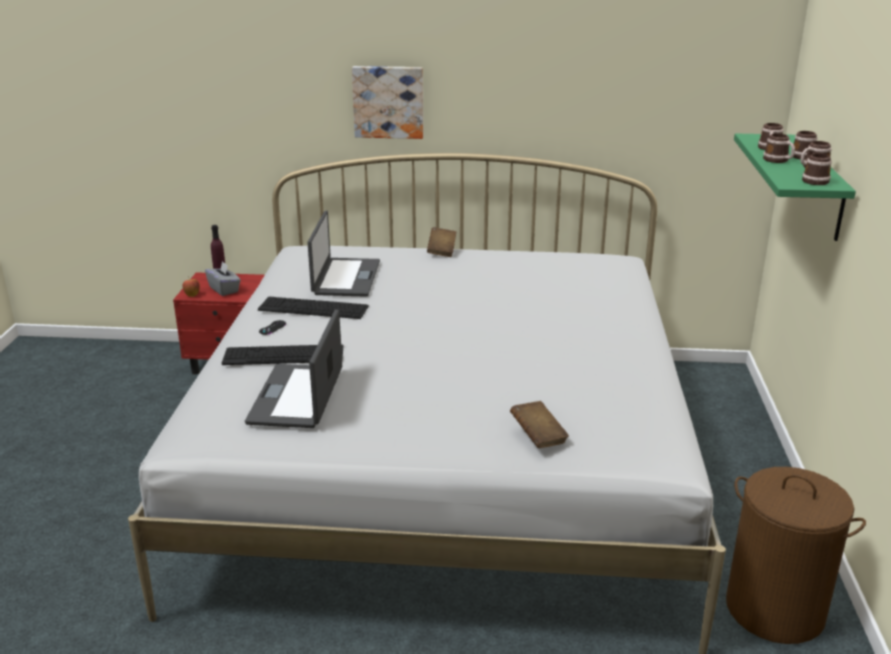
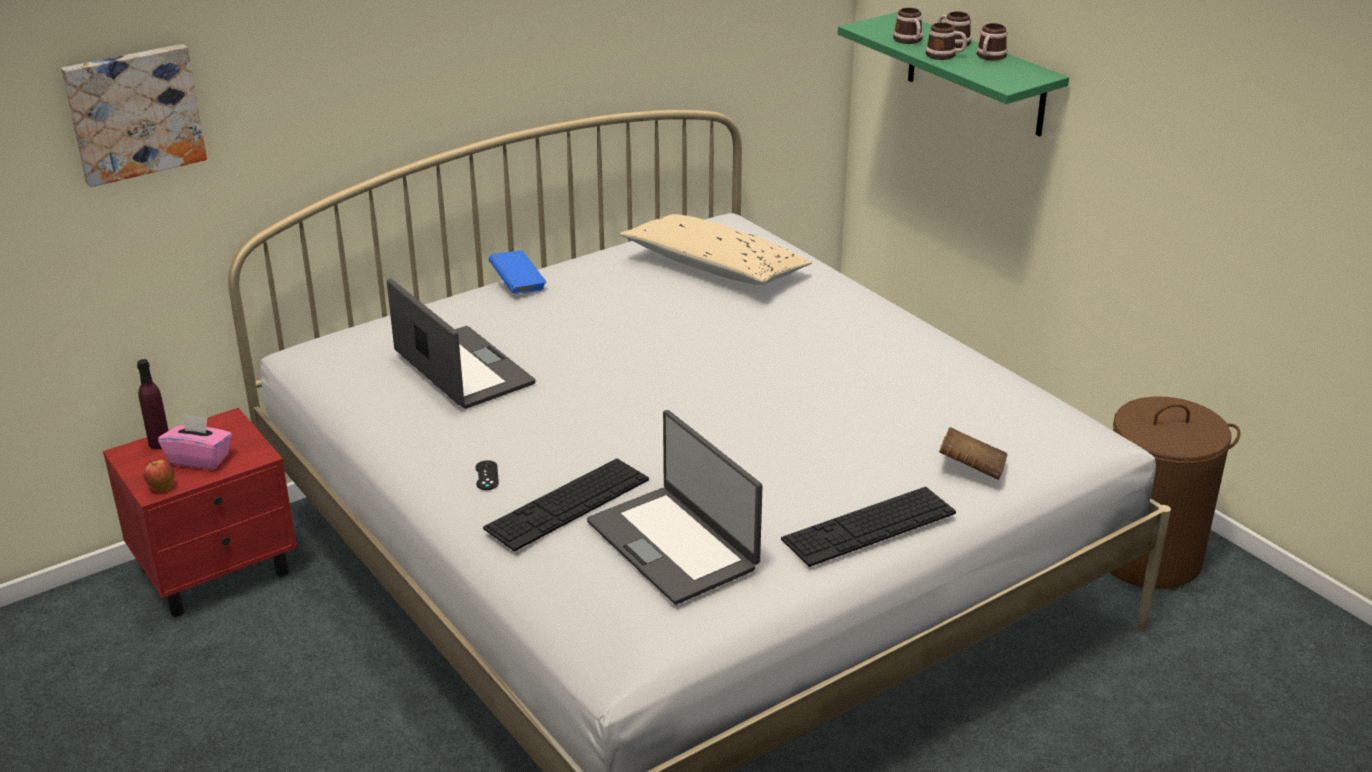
camera: 40 degrees left, 5 degrees up
(224, 289) = (200, 459): grey tissue box -> pink tissue box
(313, 308) = (494, 427): keyboard -> keyboard (869, 526)
(388, 101) = (388, 84): picture -> picture (134, 113)
(442, 251) = (518, 285): brown book -> blue book
(566, 276) = (715, 267): none -> beige pillow
(816, 180) = (1019, 73): mug -> none

